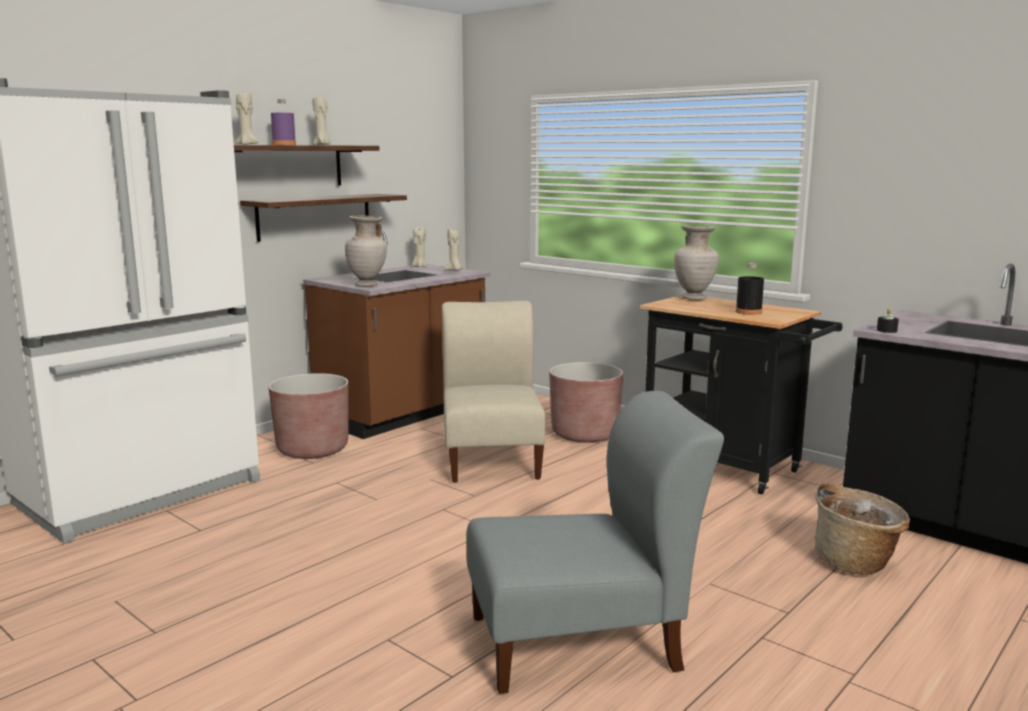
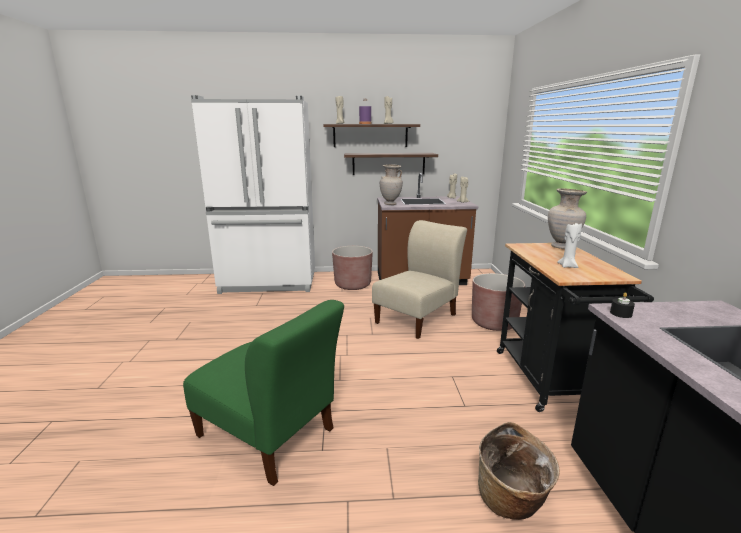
camera: 45 degrees right, 5 degrees up
(583, 642) = (269, 436): grey chair -> green chair
(748, 312) = (567, 266): black bottle -> white candle

